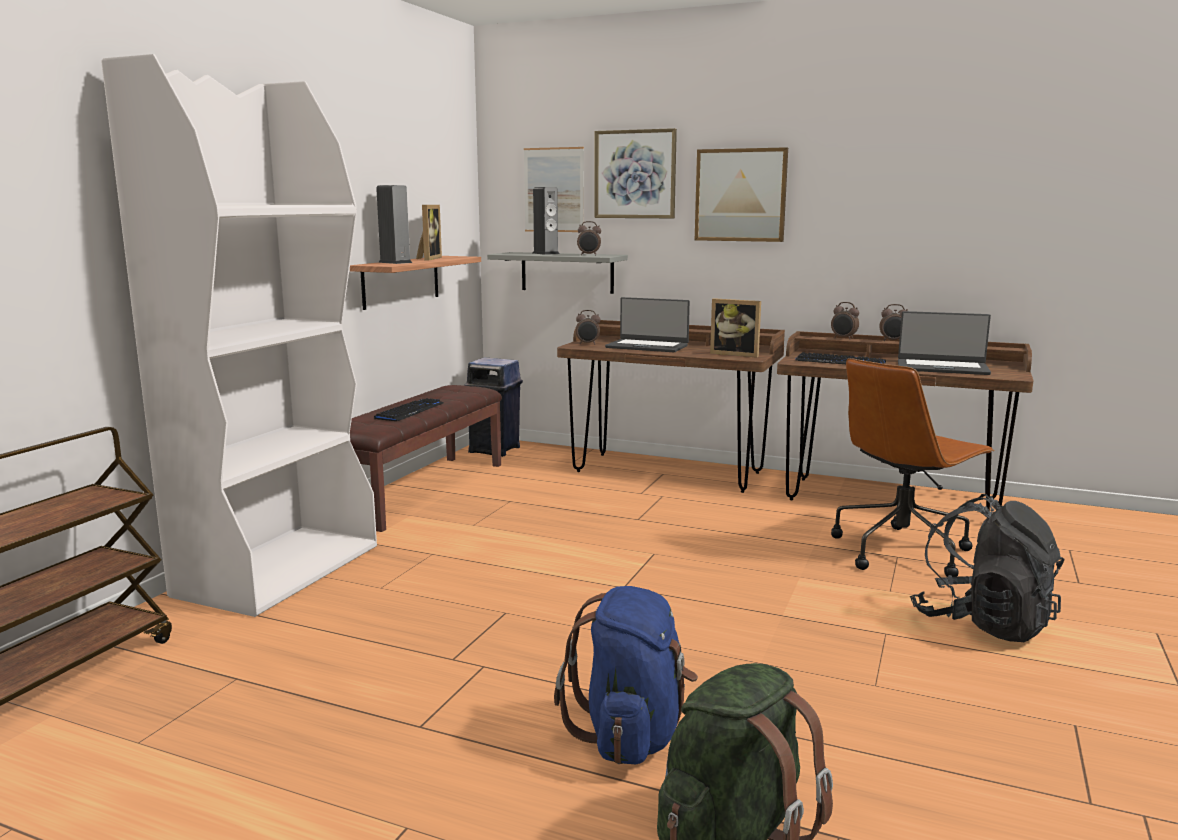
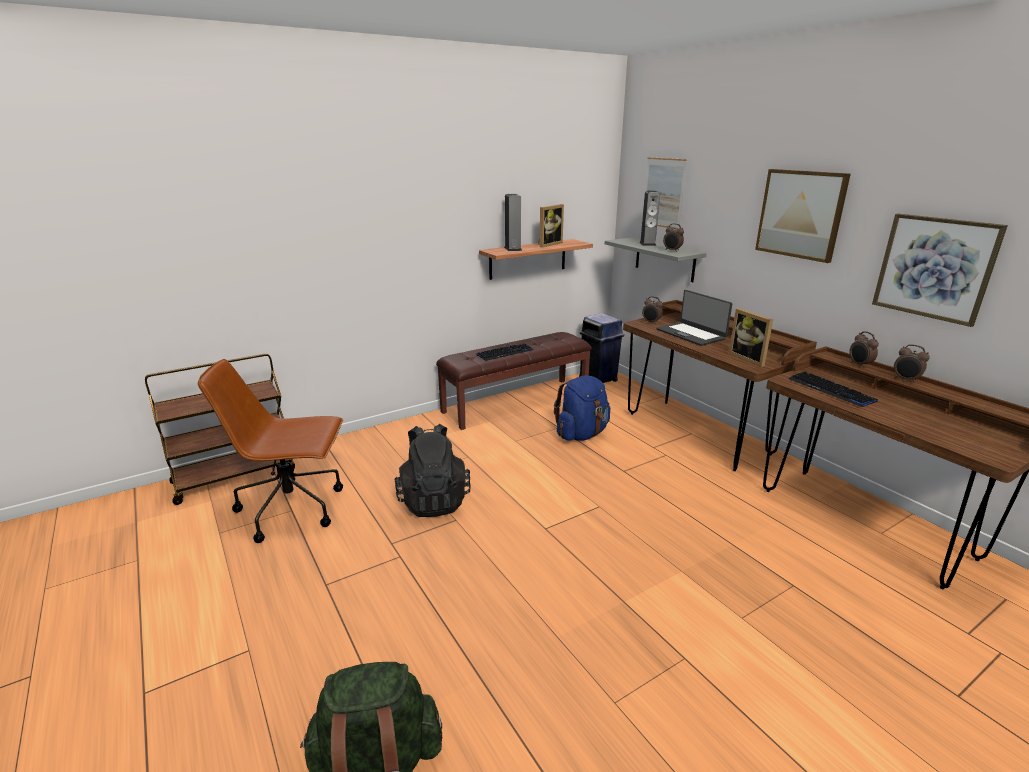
camera: 35 degrees right, 10 degrees up
(279, 569) = (385, 441): white bookcase -> none
(631, 734) = (414, 651): blue backpack -> blue backpack (582, 434)
(635, 174) = (720, 186): picture -> picture (934, 268)
(901, 551) = (805, 581): brown office chair -> brown office chair (293, 508)
(942, 368) = (929, 424): laptop -> none
(983, 623) = (787, 691): black backpack -> black backpack (433, 500)

